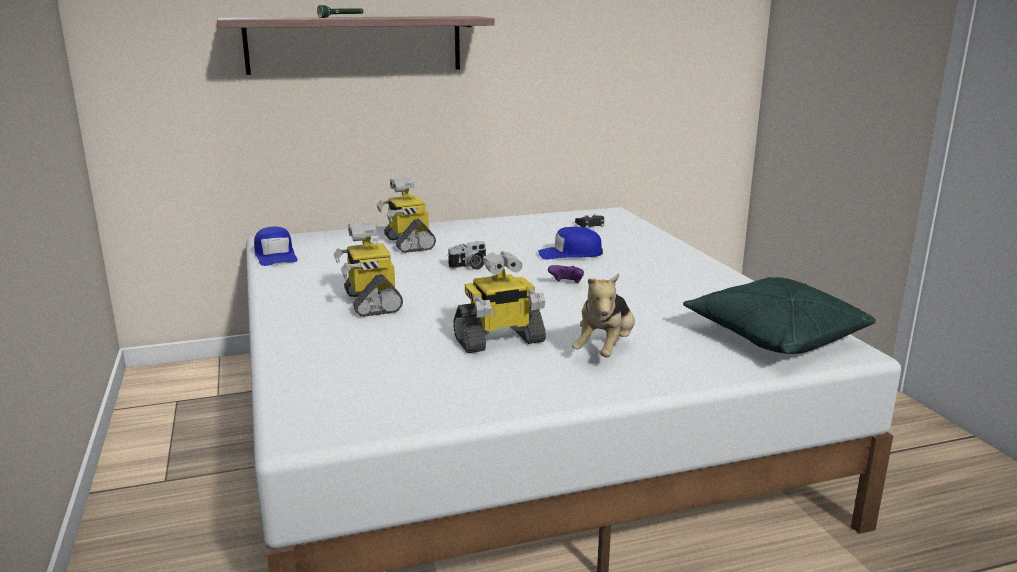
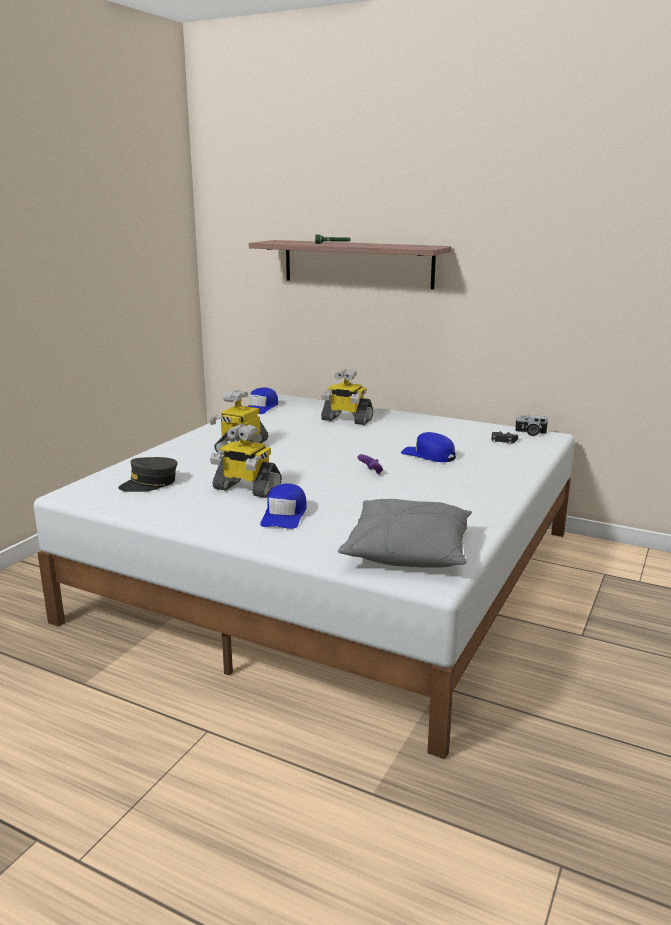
camera: 45 degrees right, 0 degrees up
(376, 378) = (150, 484): none -> grey cap
(408, 243) = (346, 420): toy robot -> toy robot turned 90 degrees counterclockwise
(469, 266) = (343, 444): camera -> camera (530, 433)
(605, 350) = (285, 515): plush toy -> blue cap
(774, 337) = (407, 551): green pillow -> grey pillow

